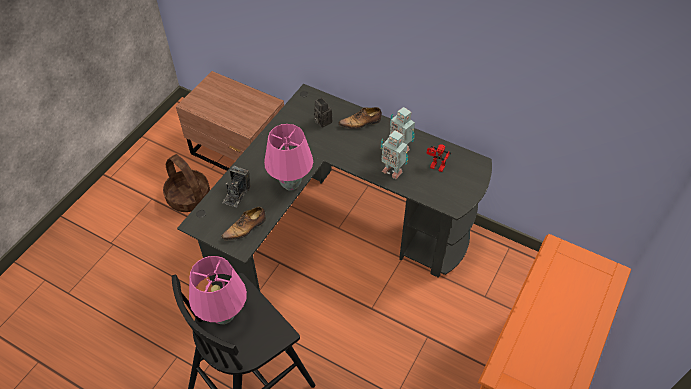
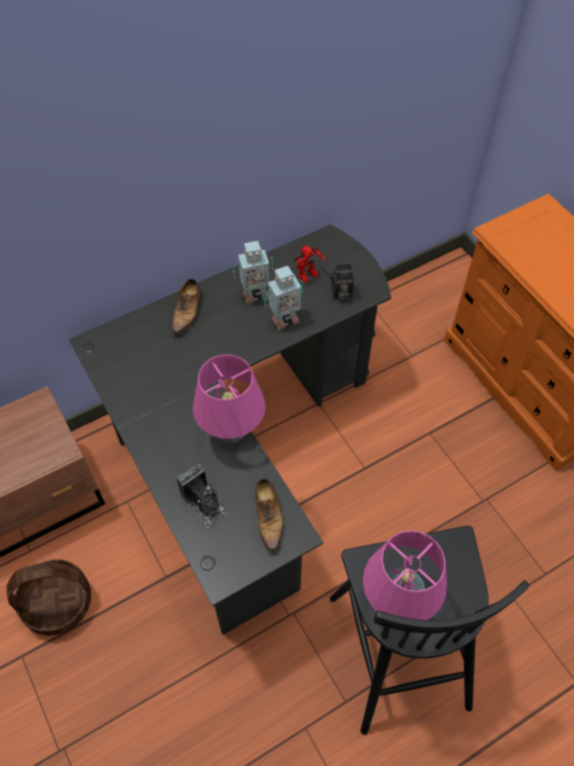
camera: 60 degrees left, 5 degrees up
(322, 121) = (152, 350): camera -> camera (340, 293)

